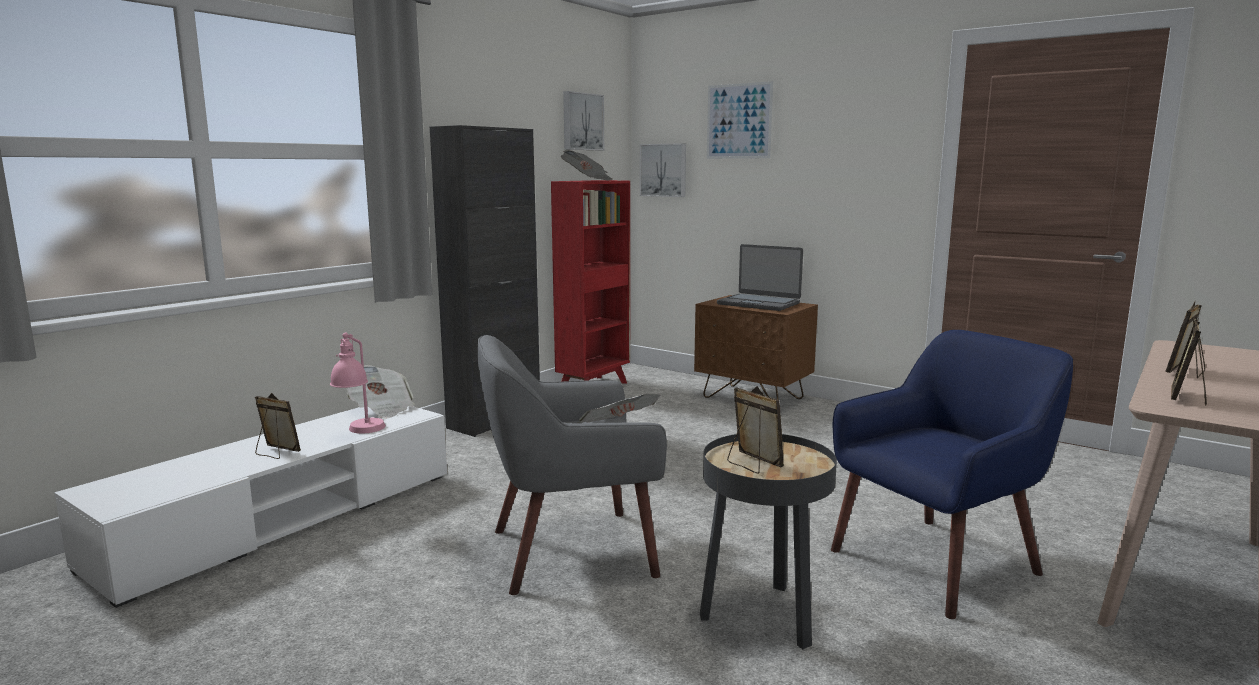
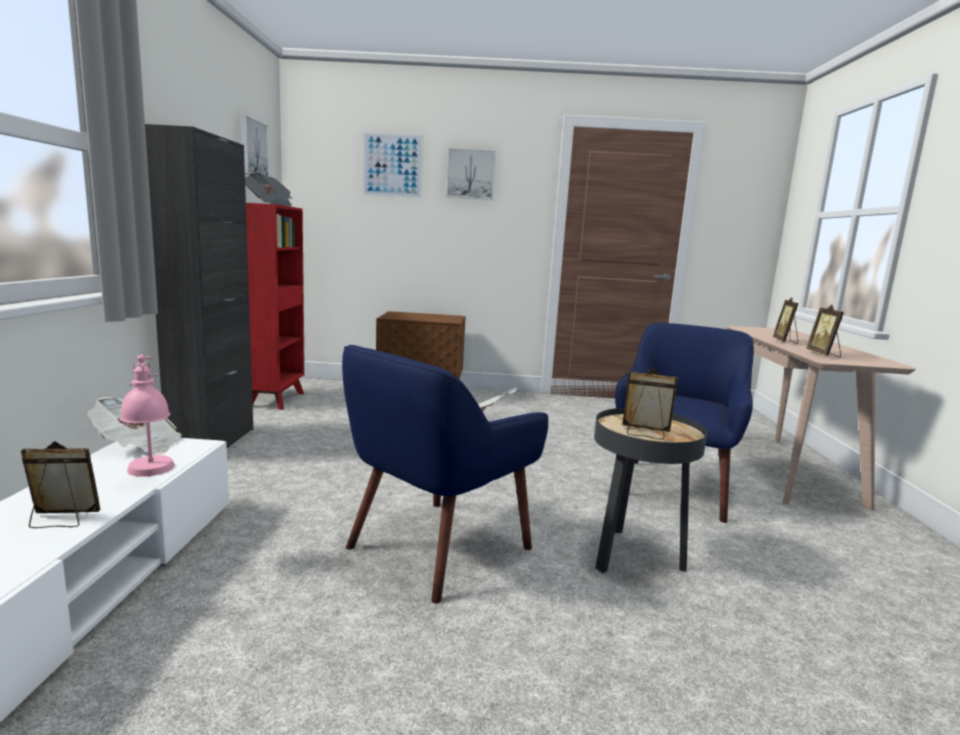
camera: 35 degrees left, 0 degrees up
(569, 551) = (436, 547): grey armchair -> blue armchair
(664, 170) = (318, 202): picture -> picture (470, 174)
(759, 303) = (425, 316): laptop -> none

